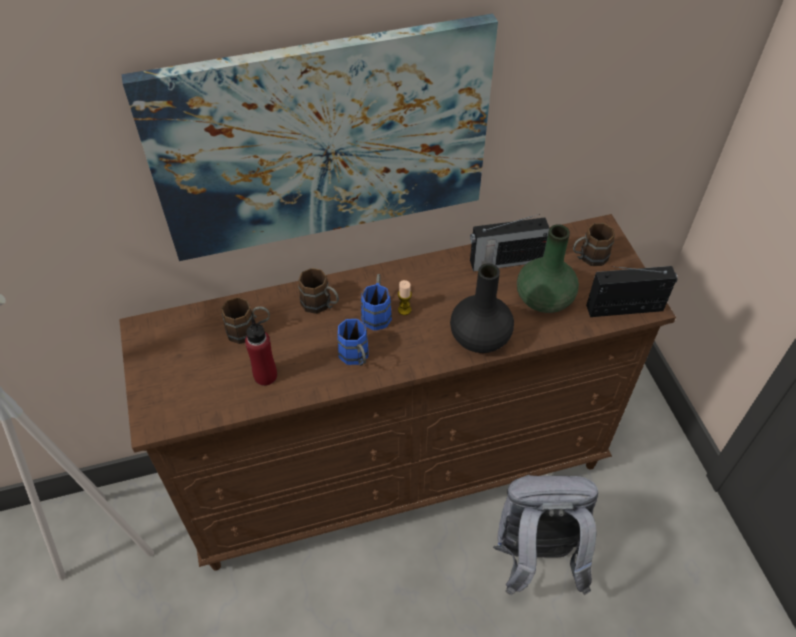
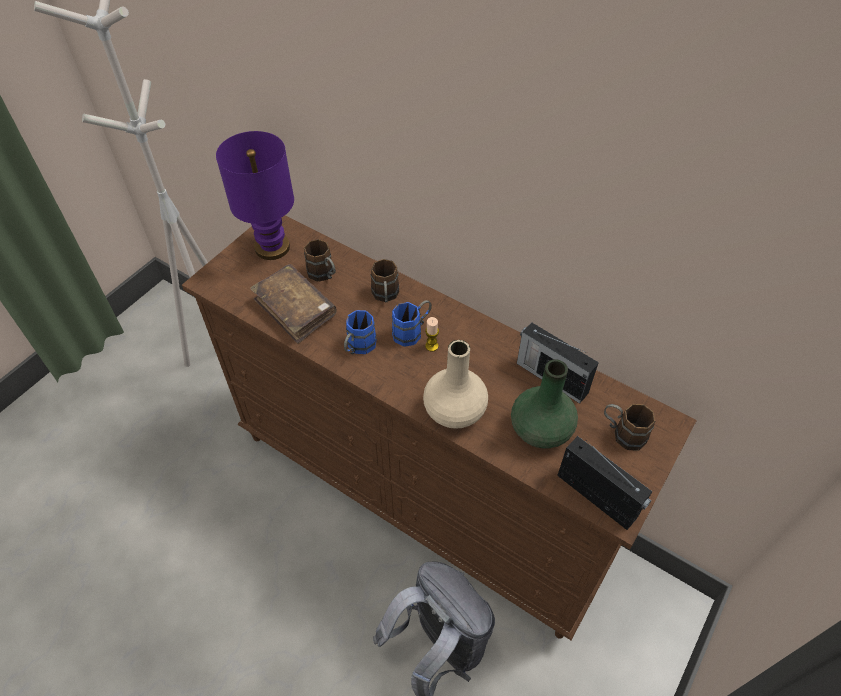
camera: 50 degrees right, 0 degrees up
(171, 347) = (273, 247): none -> purple table lamp
(265, 376) = (295, 309): red bottle -> brown book
(323, 141) = (432, 156): picture -> none
(480, 338) = (454, 411): black vase -> beige vase

